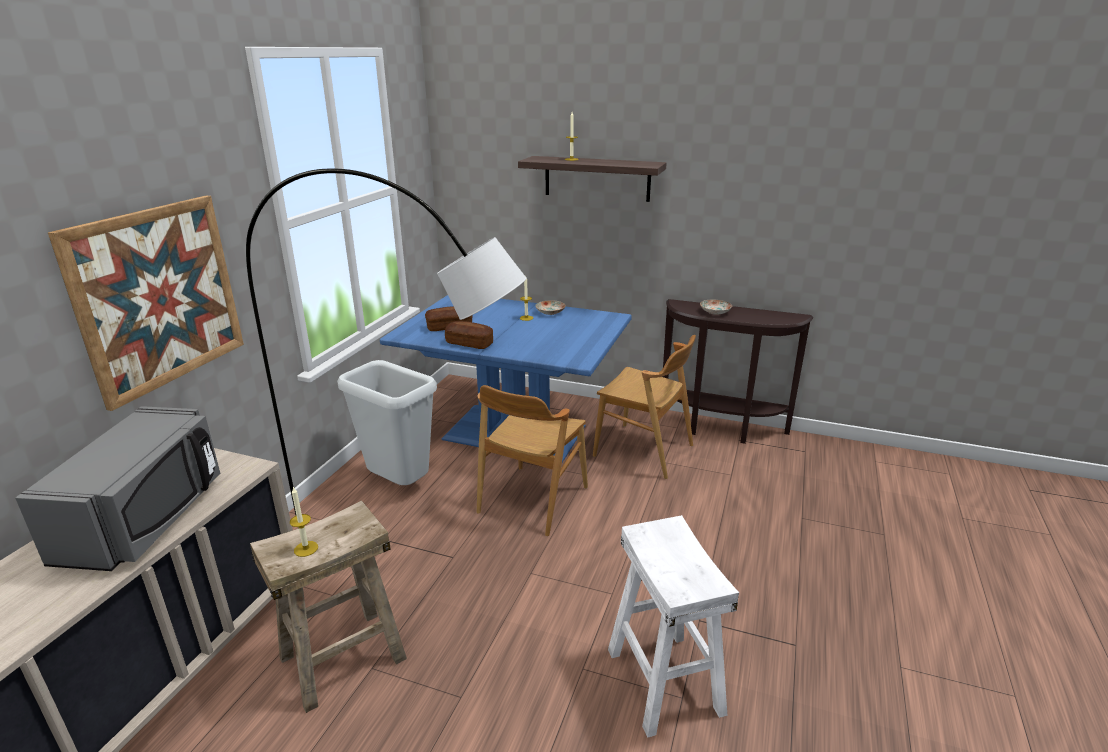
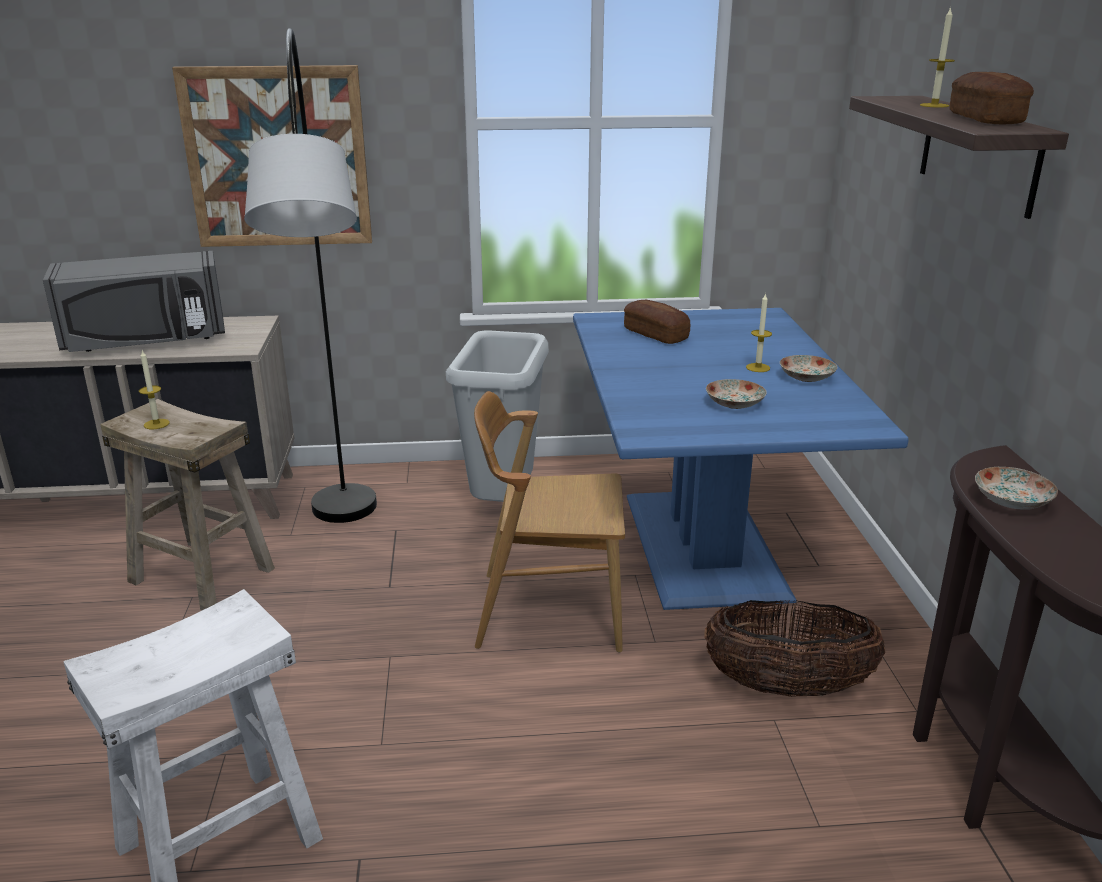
camera: 65 degrees right, 0 degrees up
(469, 343) = (616, 357): bread -> bread (985, 119)
(564, 334) = (734, 404): none -> plate
(643, 451) = (787, 687): brown chair -> basket

